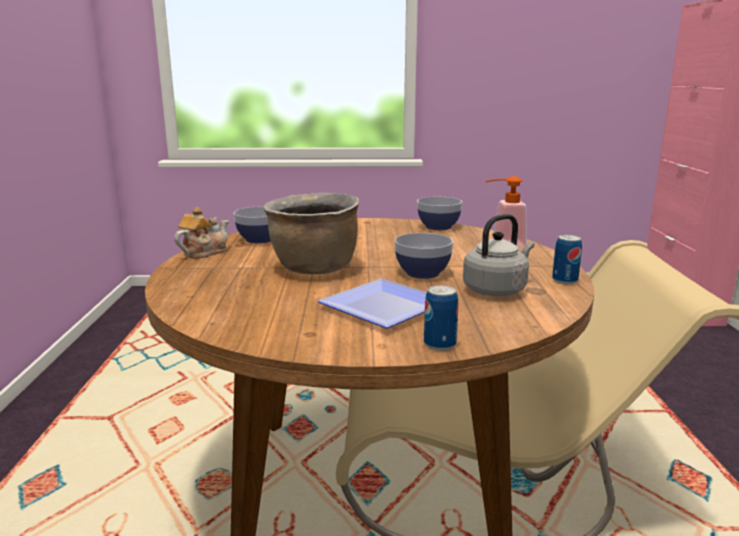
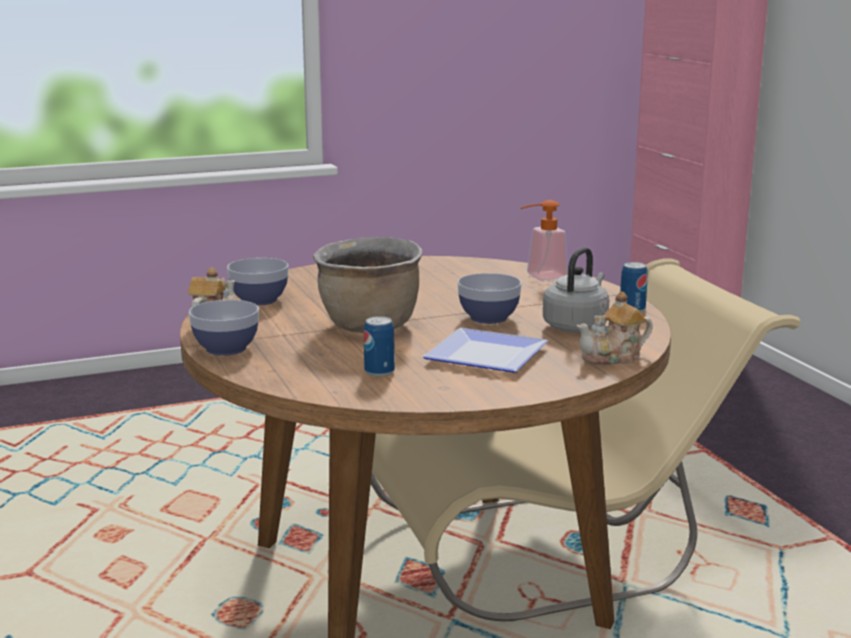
camera: 20 degrees left, 0 degrees up
(438, 227) = (451, 263): bowl -> bowl (226, 348)
(439, 344) = (570, 380): can -> can (379, 372)
(506, 326) = (613, 357): none -> teapot

